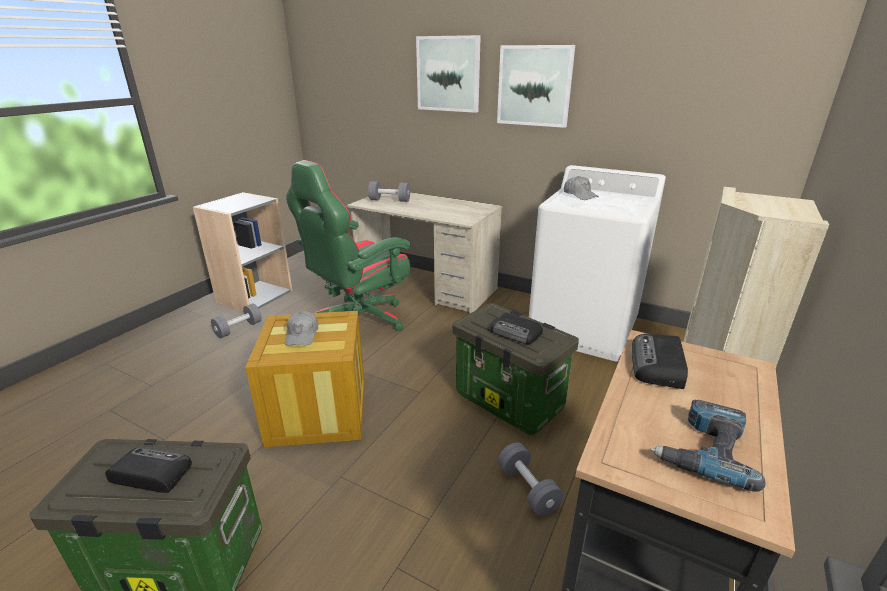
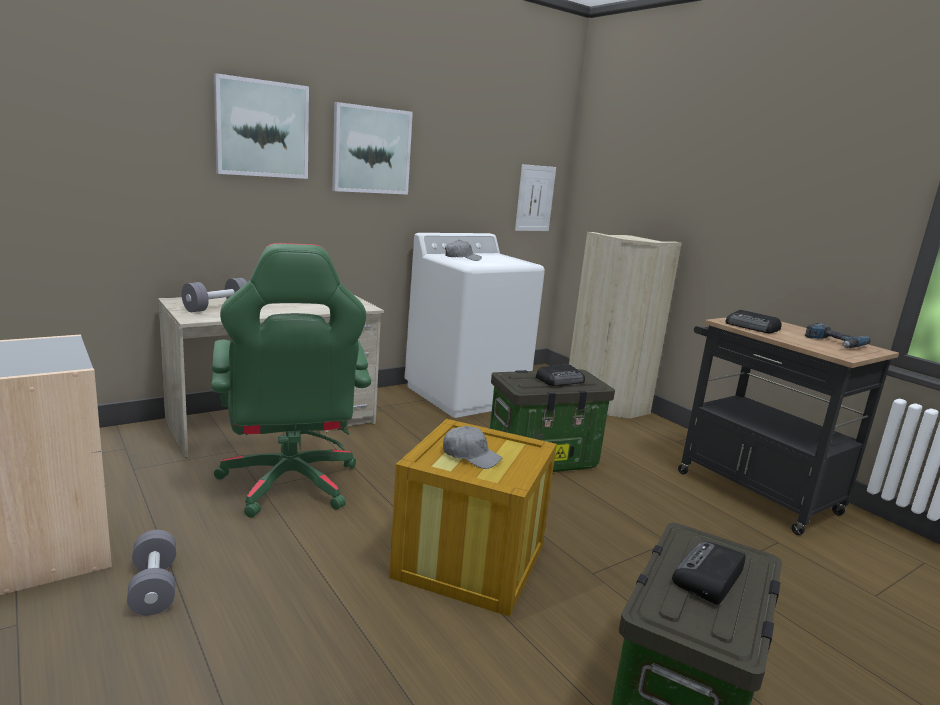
camera: 65 degrees left, 10 degrees down
(528, 489) = (653, 491): grey dumbbell -> none
(752, 137) = (535, 198): none -> picture

